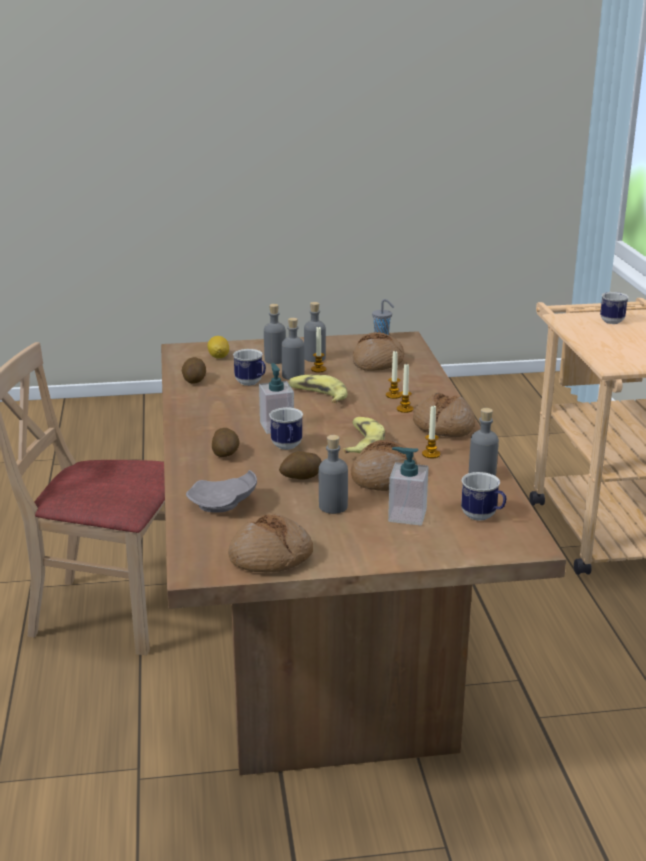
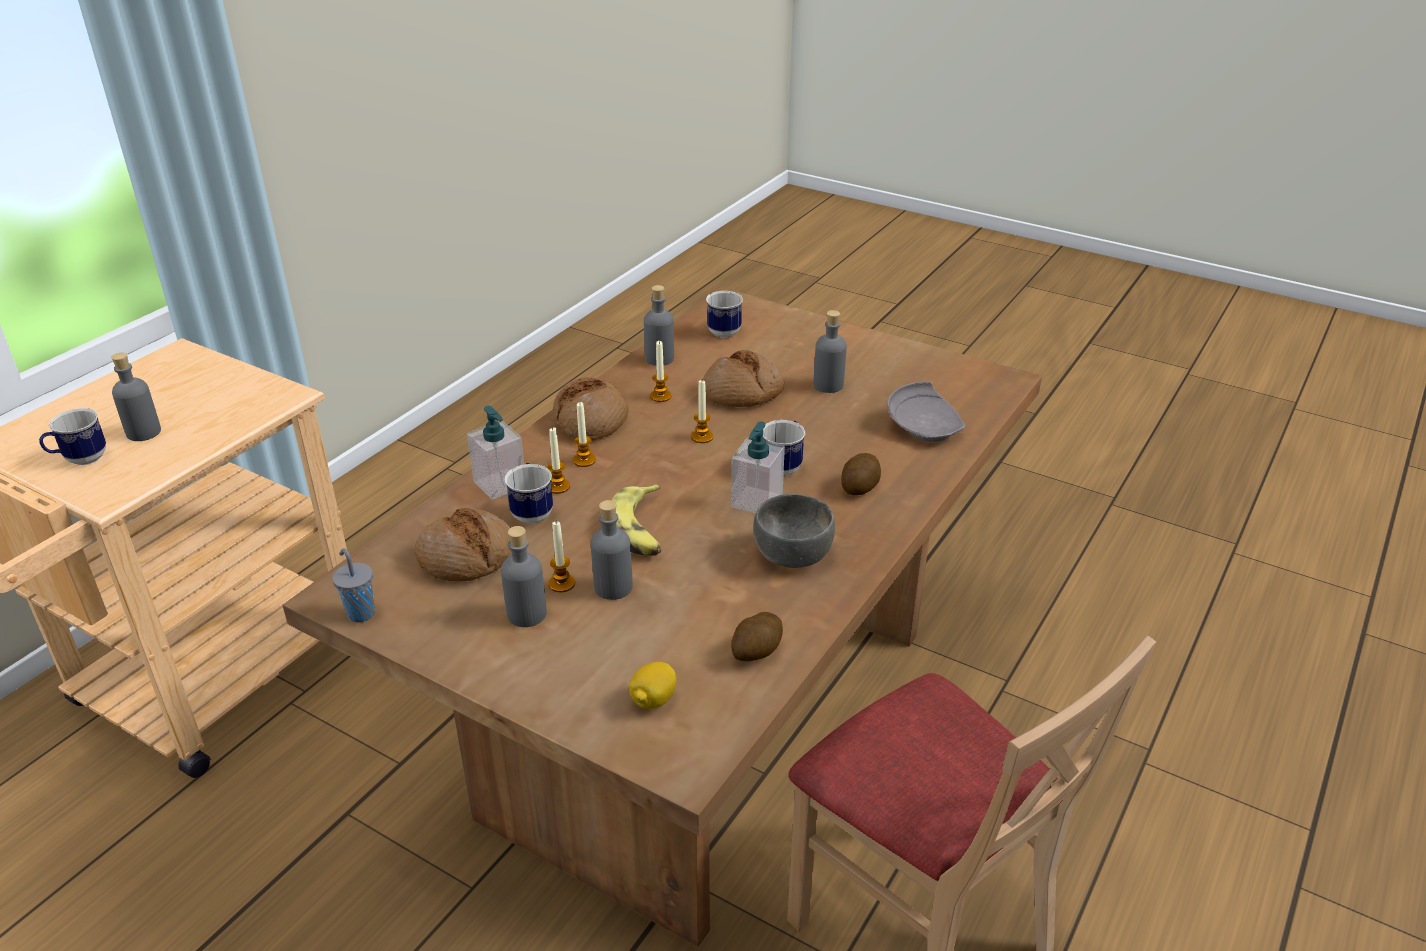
camera: 140 degrees left, 10 degrees up
(223, 413) = (793, 554): none -> grey bowl
(251, 383) = (687, 599): mug -> mug (532, 511)
(271, 557) = (934, 366): bread -> none
(275, 360) = (585, 641): grey bottle -> grey bottle (144, 432)
(301, 478) = (818, 424): potato -> none
(362, 443) = (702, 437): banana -> candle
(407, 515) = (779, 354): soap dispenser -> soap dispenser (500, 484)

